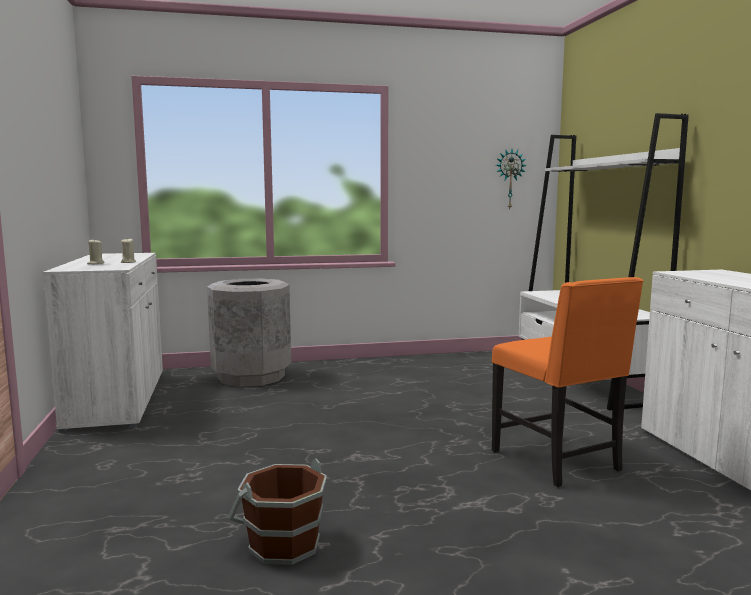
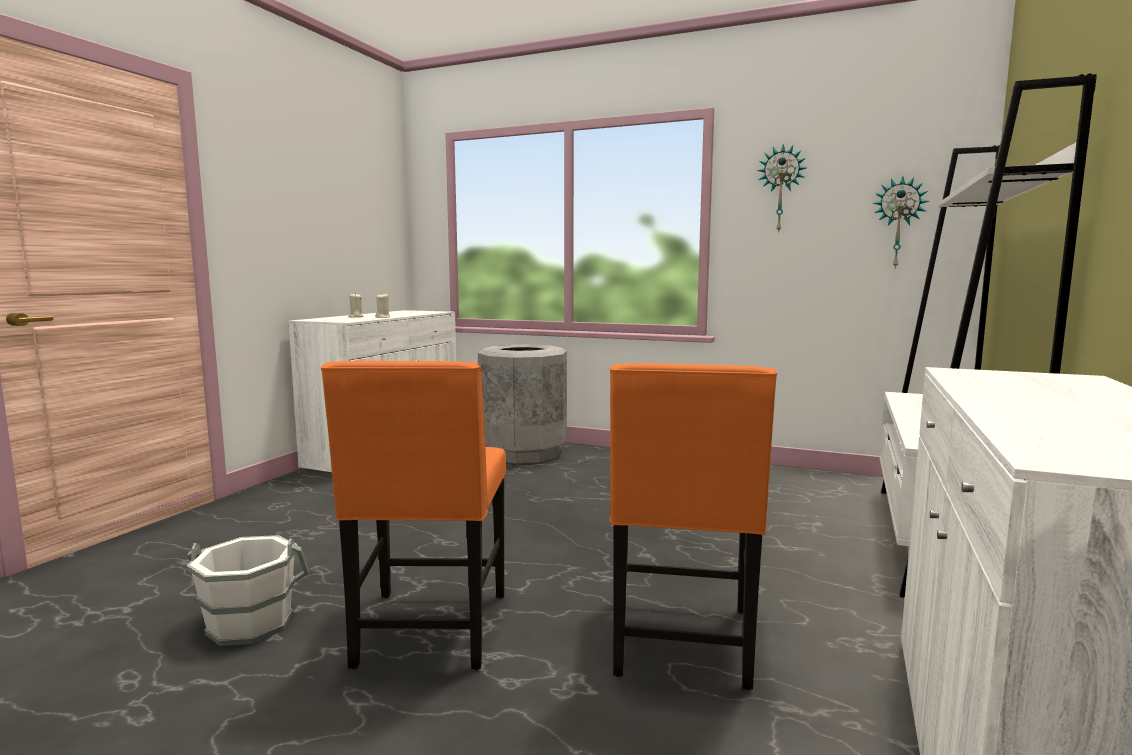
camera: 35 degrees right, 0 degrees up
(283, 544) = (250, 623): brown bucket -> white bucket
(420, 503) = (430, 631): none -> orange chair
(437, 152) = (781, 189): none -> wall clock

